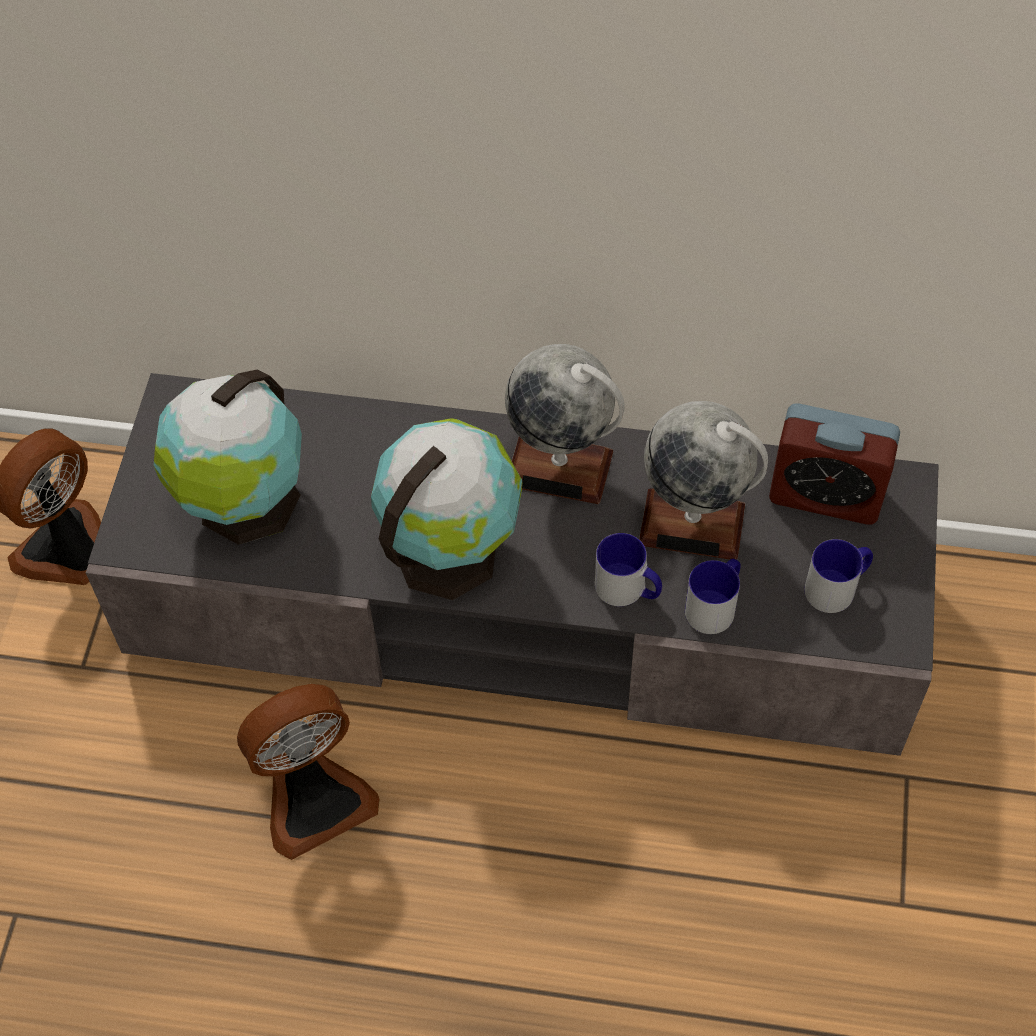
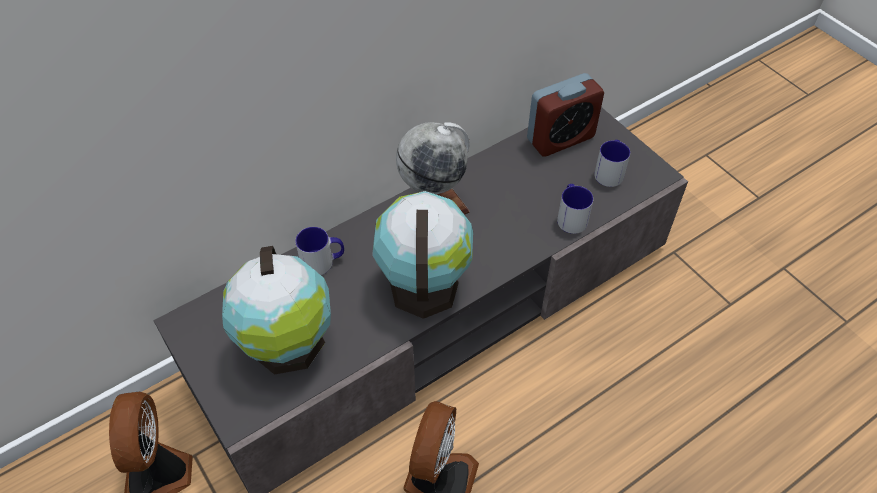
camera: 45 degrees left, 5 degrees down
(628, 589) = (526, 239): mug -> mug (323, 262)
(692, 524) = (520, 190): globe -> none

